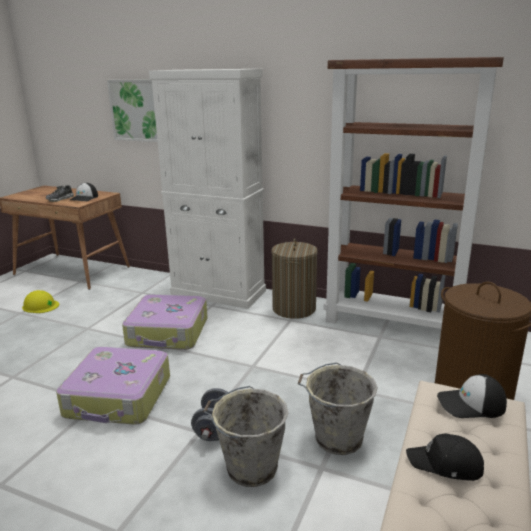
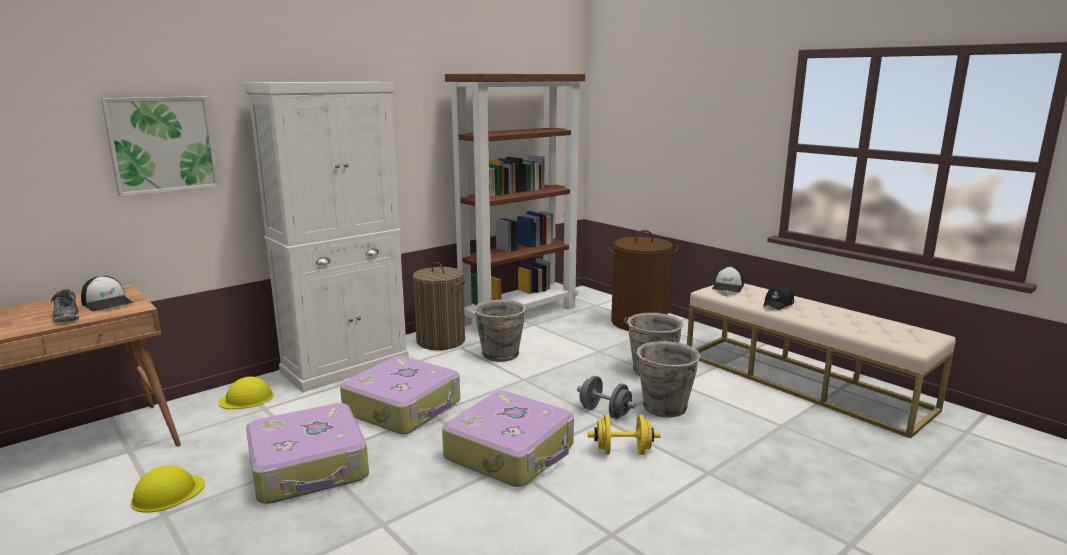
camera: 65 degrees left, 5 degrees down
(75, 331) = (309, 467): none -> suitcase
(141, 459) = (623, 451): none -> yellow dumbbell
(152, 283) = (247, 398): none -> yellow hard hat
(292, 341) = (501, 355): none -> grey bucket

